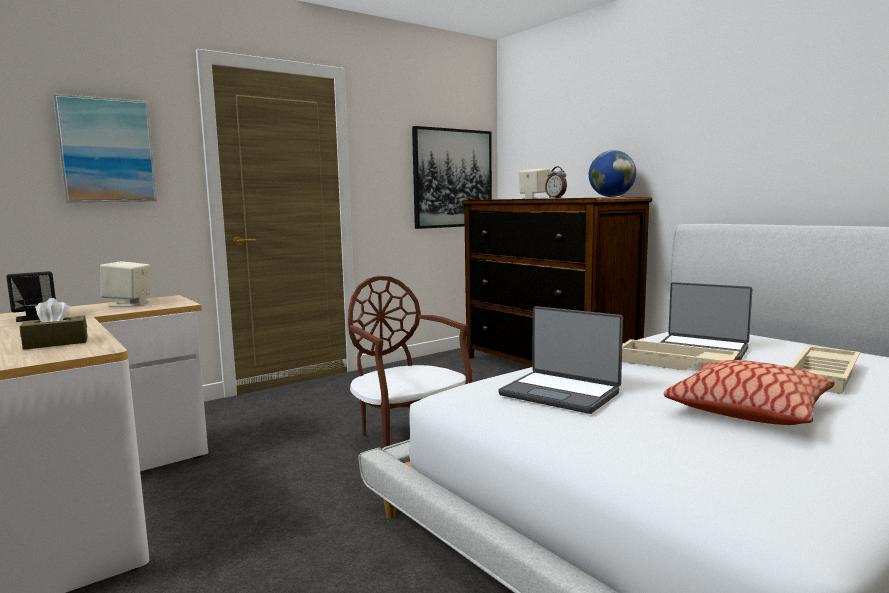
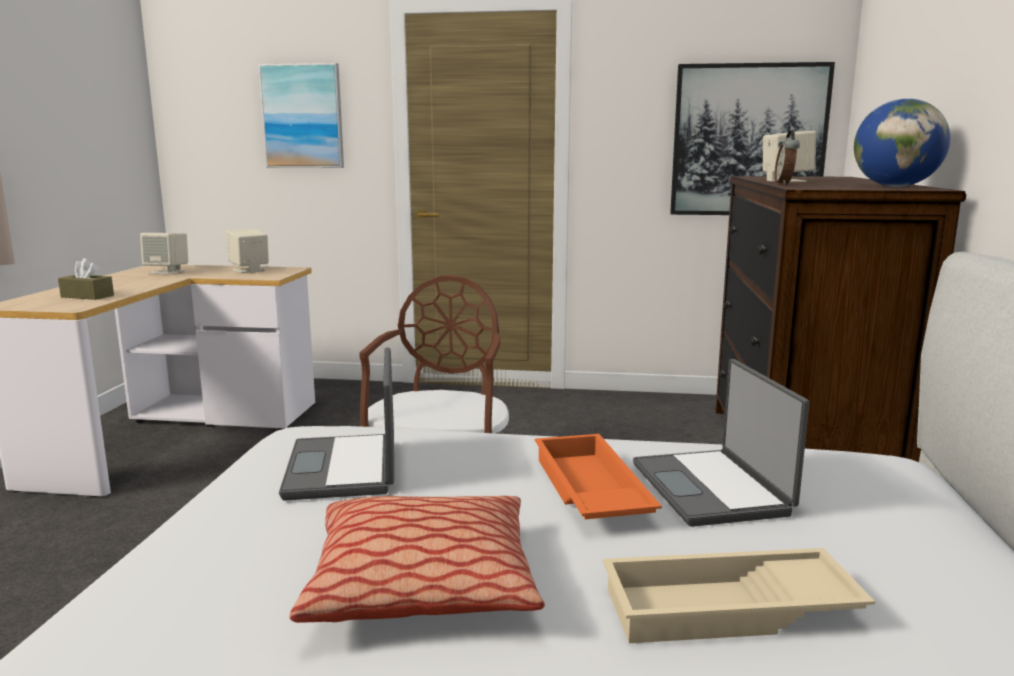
camera: 45 degrees right, 5 degrees up
(35, 317) = (168, 272): black speaker -> beige speaker
(674, 364) = (587, 491): beige tray -> orange tray

